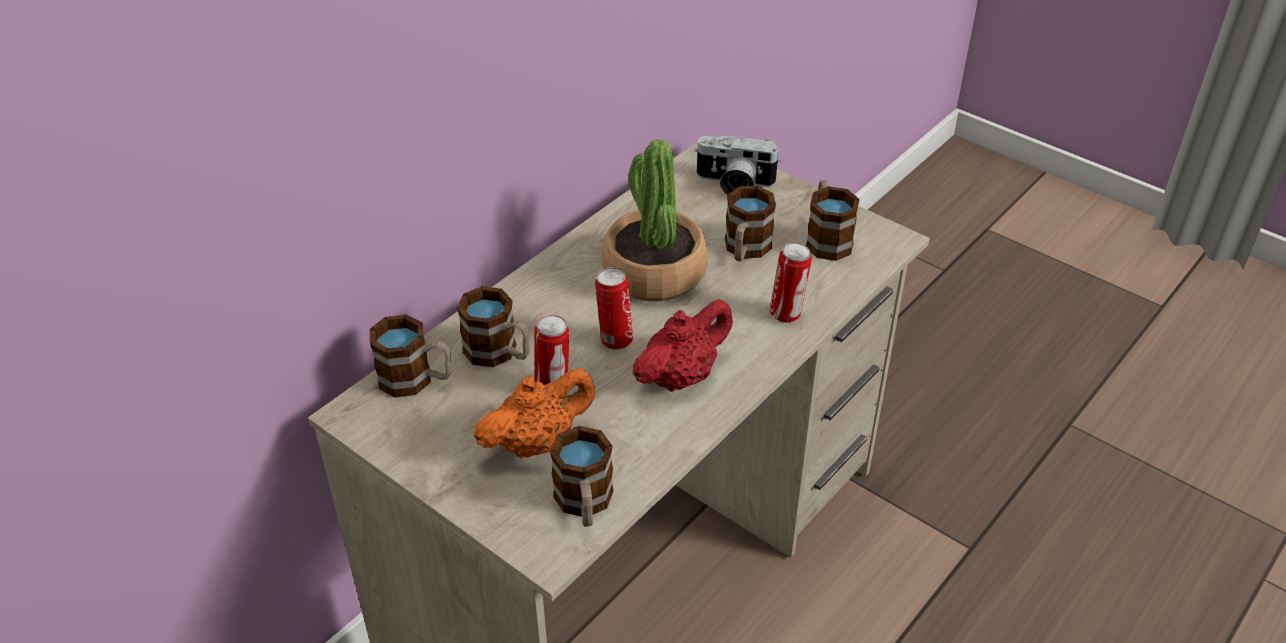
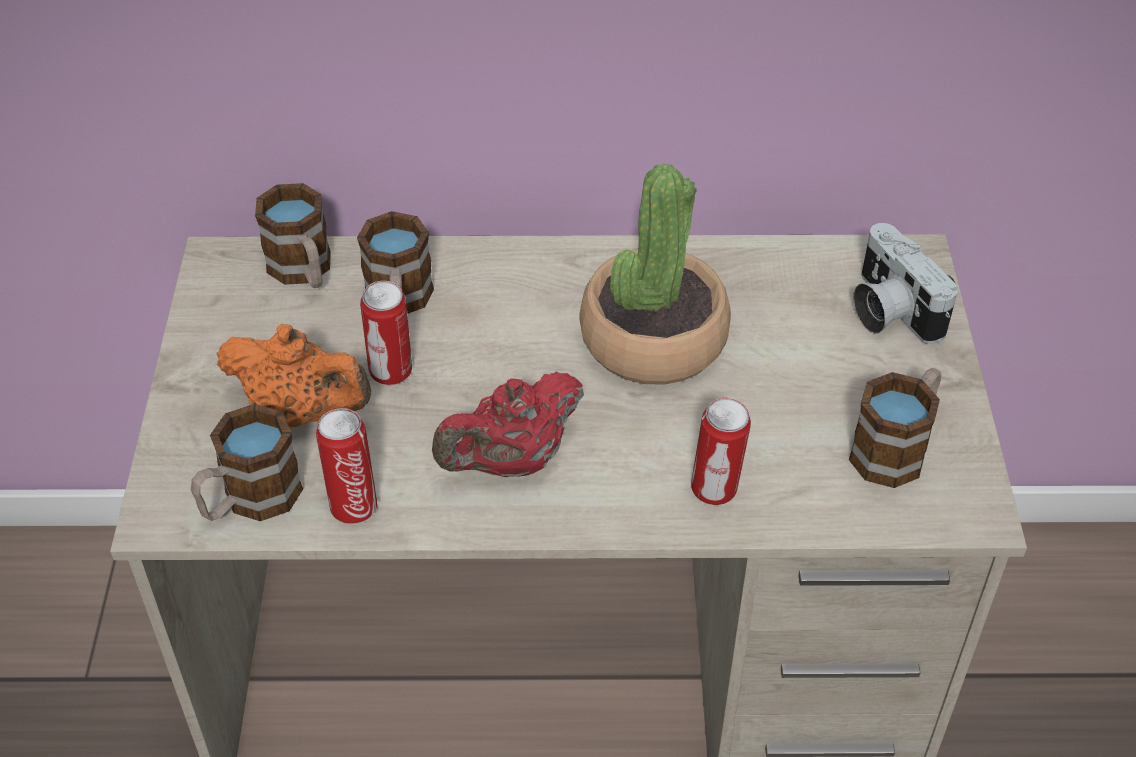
camera: 50 degrees right, 5 degrees up
(615, 340) = (512, 374): can -> can (353, 506)
(681, 376) = (512, 461): red teapot -> red teapot turned 135 degrees clockwise
(745, 250) = (783, 389): mug -> none

